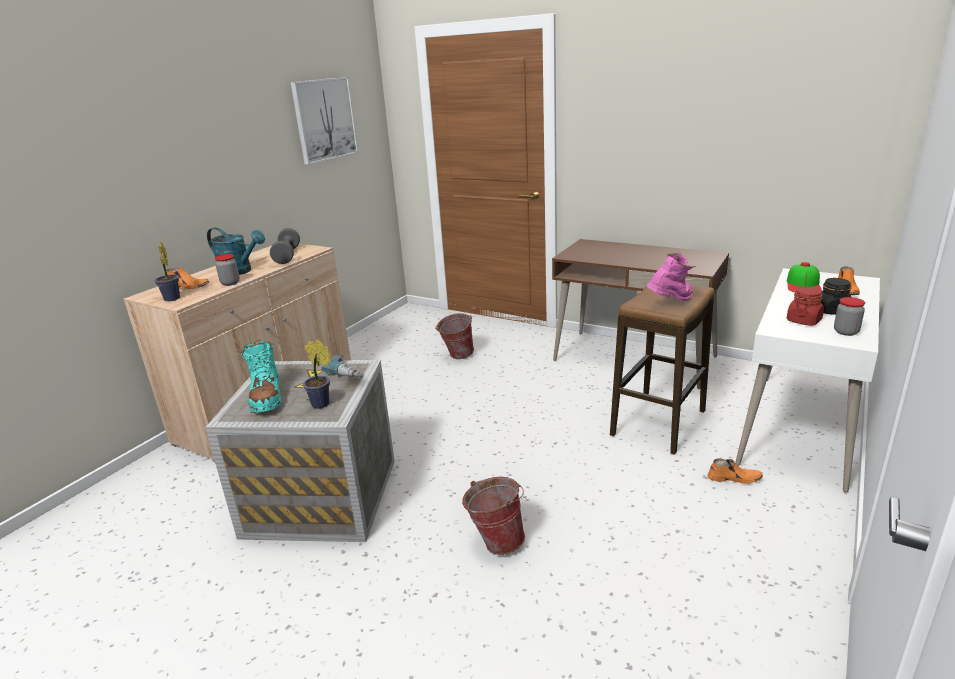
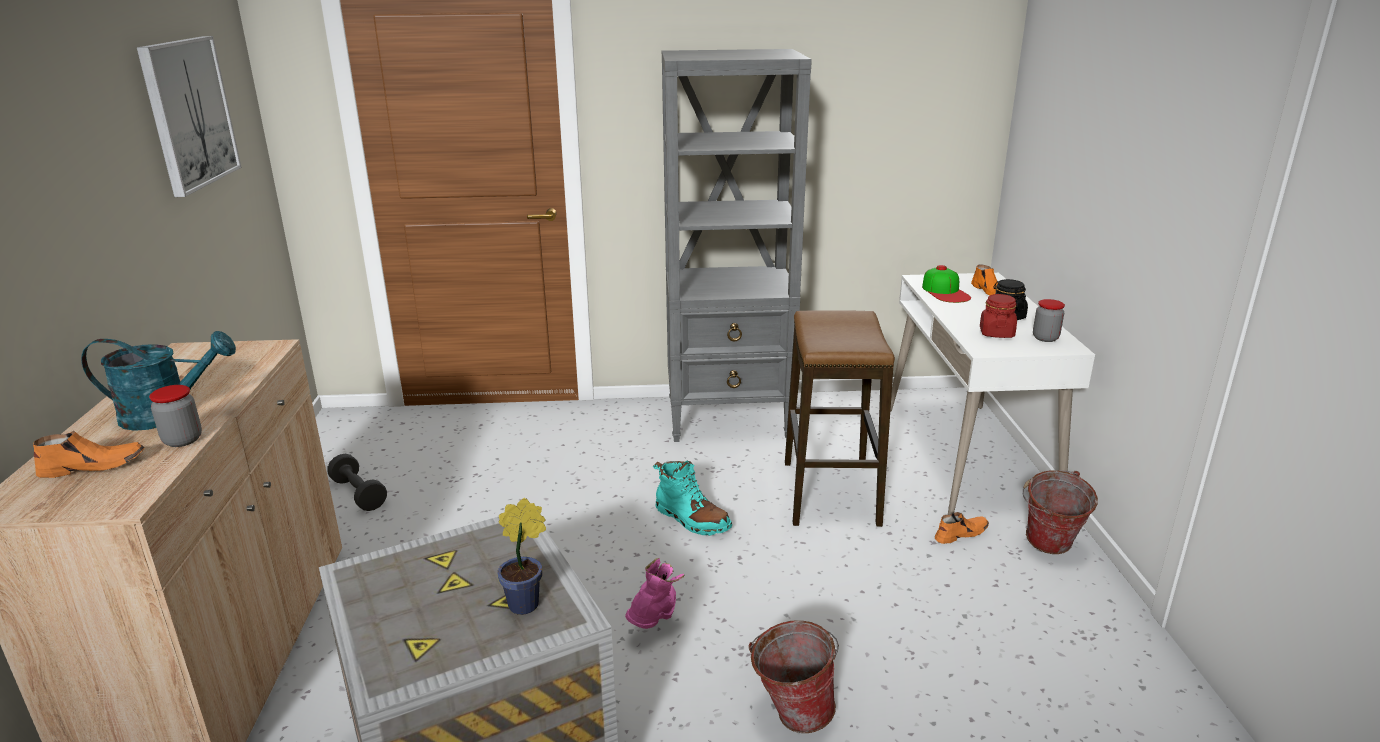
camera: 35 degrees left, 0 degrees up
(172, 299) = (90, 499): potted plant -> none
(266, 397) = (410, 625): turquoise boot -> turquoise boot (691, 519)
(287, 256) = (228, 368): grey dumbbell -> grey dumbbell (359, 494)
(349, 371) = (504, 539): power drill -> none
(456, 356) = (488, 474): bucket -> bucket (1048, 548)
(634, 358) = (729, 419): brown desk -> grey bookcase
(671, 303) = (855, 338): pink boot -> pink boot (655, 622)

